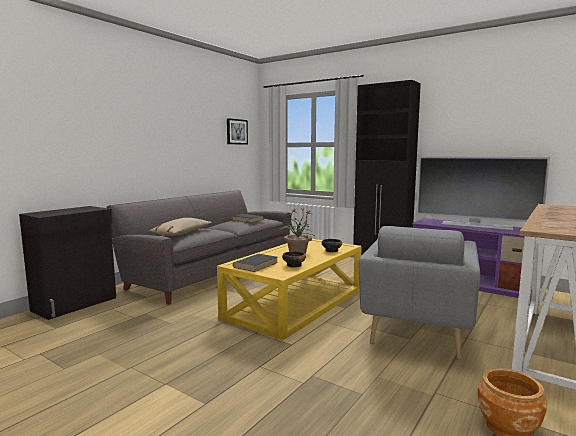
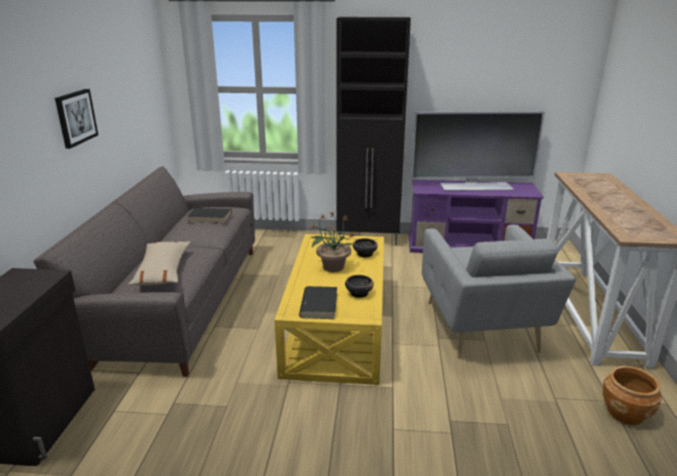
camera: 30 degrees left, 15 degrees up
(236, 131) = (143, 77): picture -> picture (75, 117)

